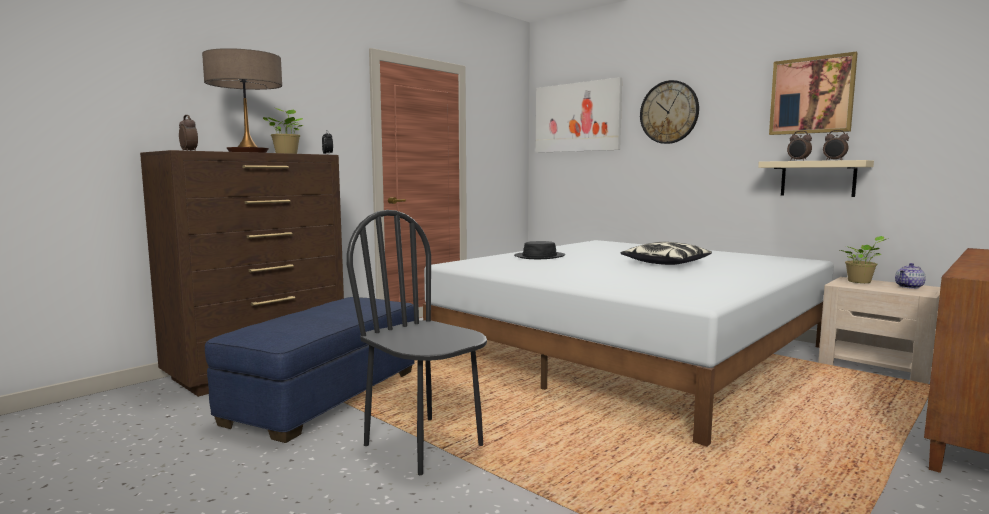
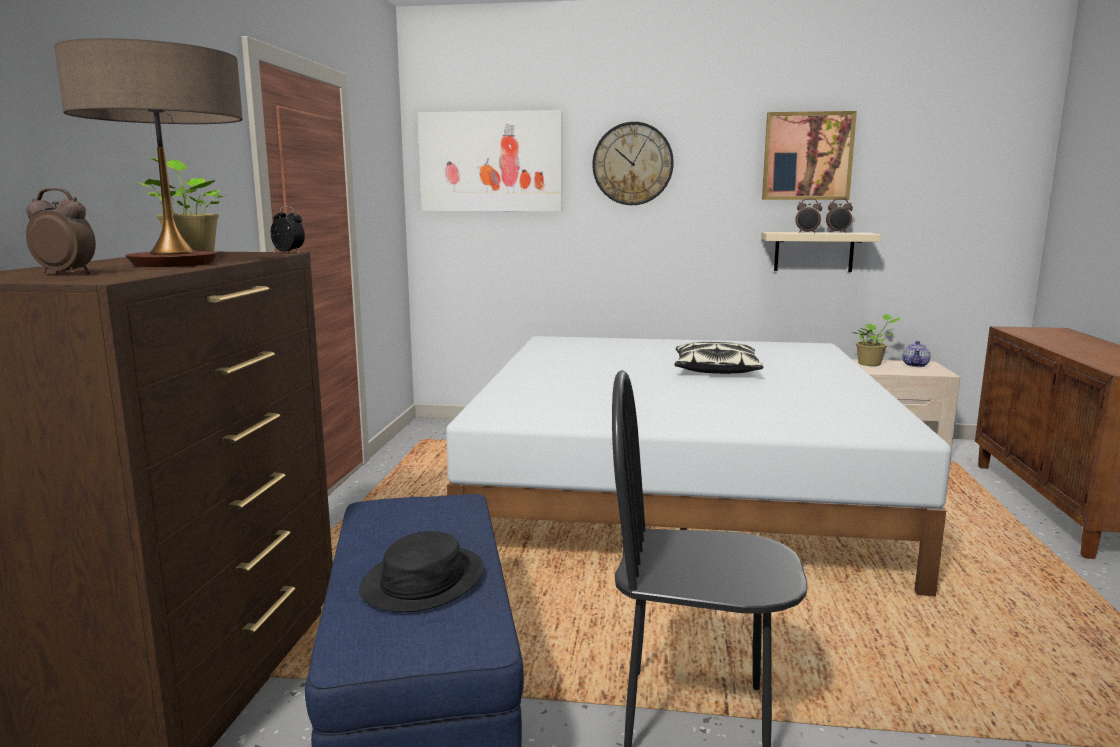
camera: 35 degrees left, 5 degrees up
(539, 256) = (554, 379): black hat -> black hat (423, 580)

